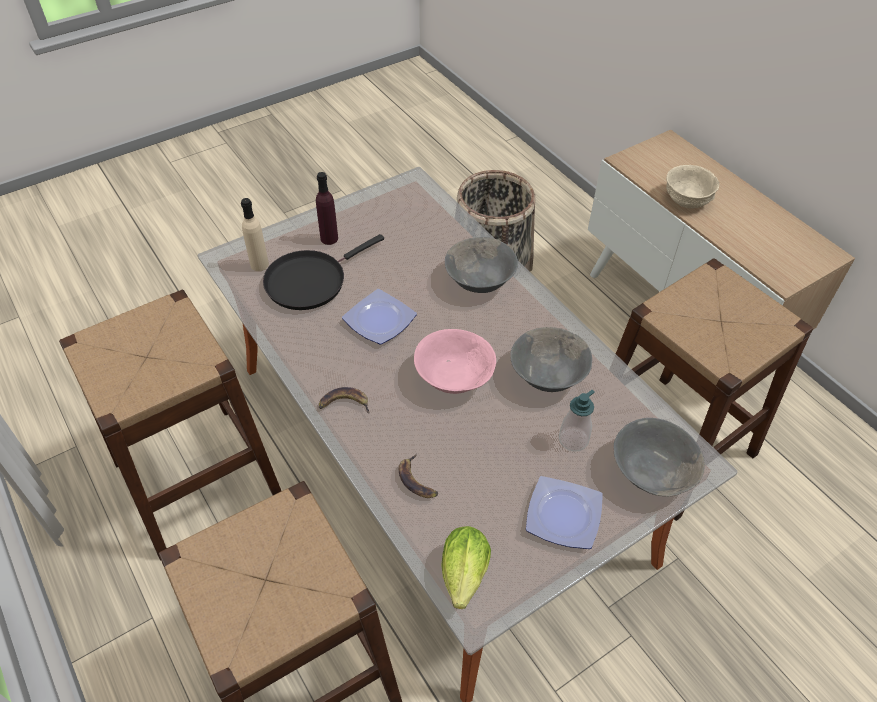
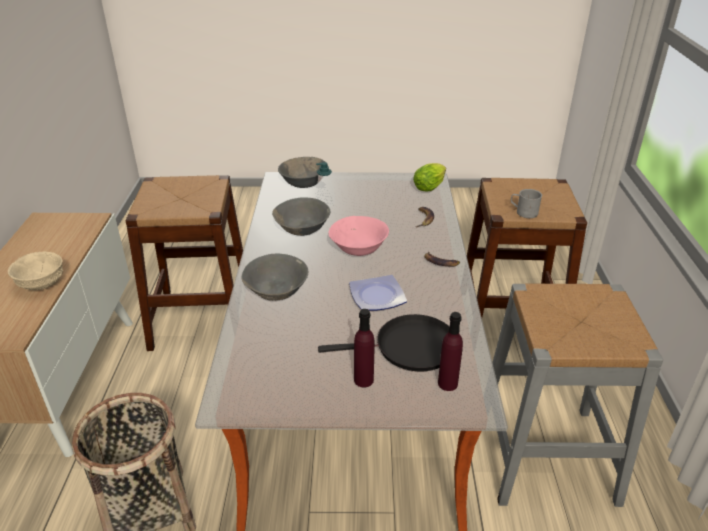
camera: 145 degrees left, 15 degrees down
(196, 478) = (546, 454): brown stool -> grey stool
(259, 265) = (447, 383): beige bottle -> purple bottle
(264, 524) = (523, 212): none -> grey mug
(564, 517) = (363, 186): plate -> none

